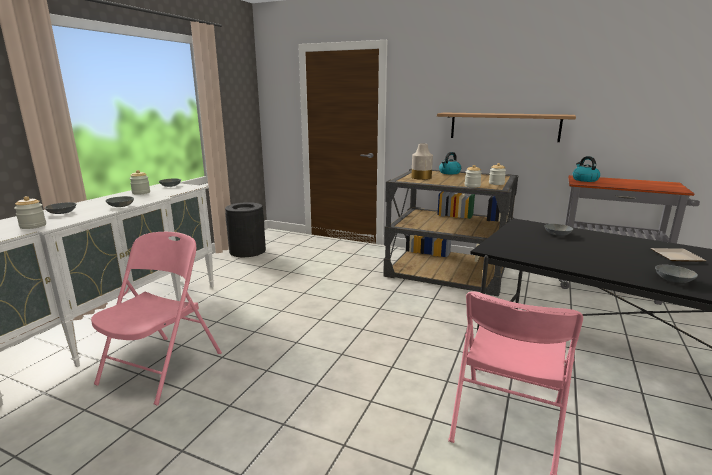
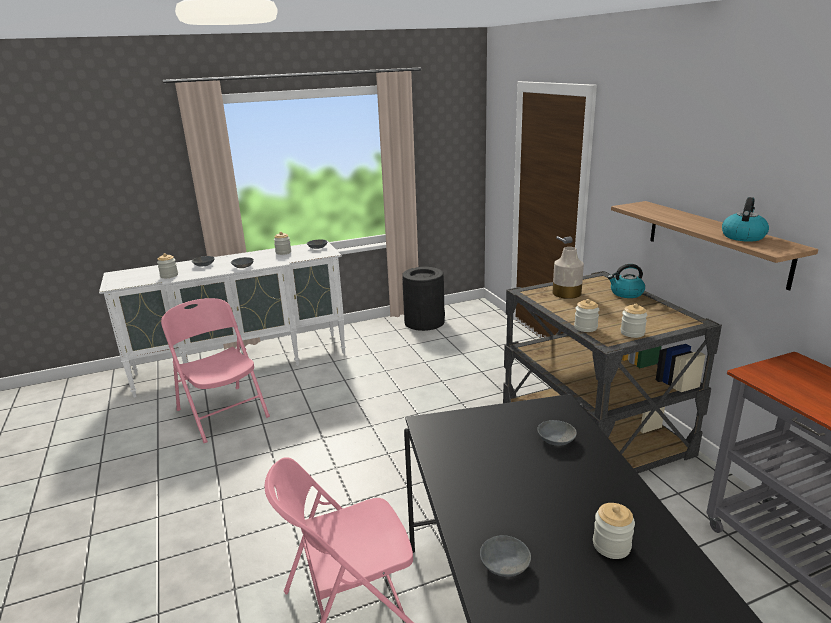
camera: 45 degrees right, 5 degrees up
(162, 368) = (223, 413): pink chair -> pink chair turned 105 degrees counterclockwise
(584, 180) = (786, 370): kettle -> kettle (743, 236)
(674, 256) = (611, 545): plate -> jar

